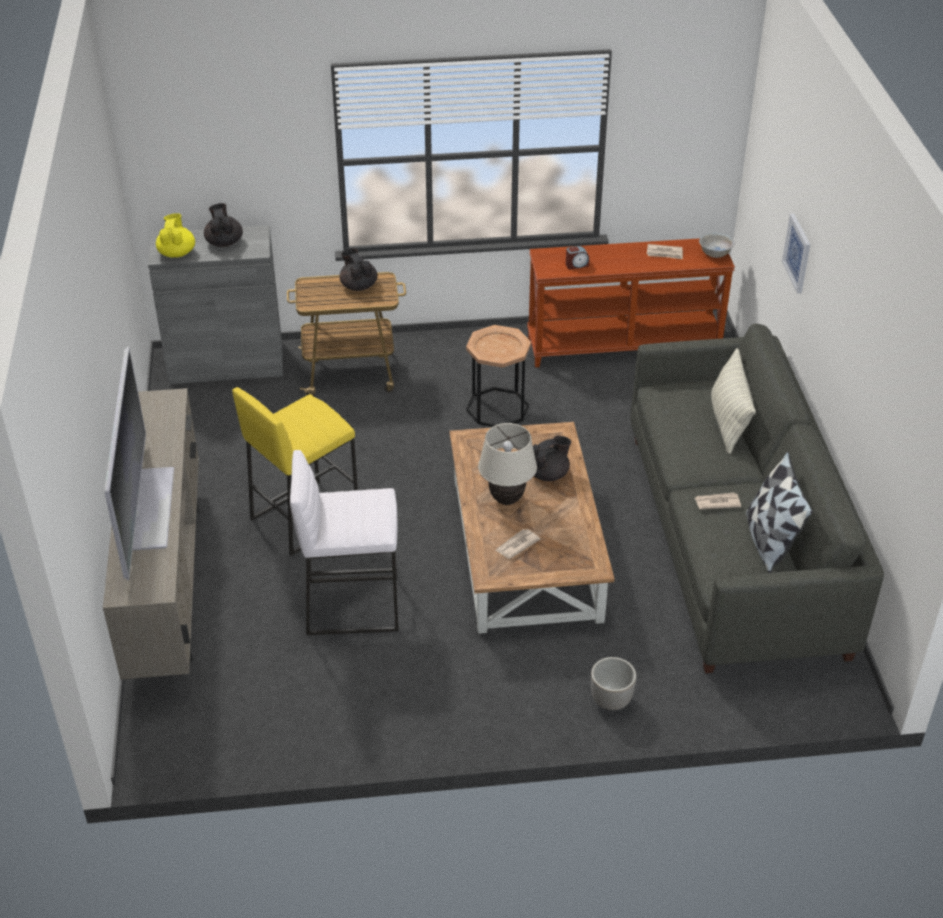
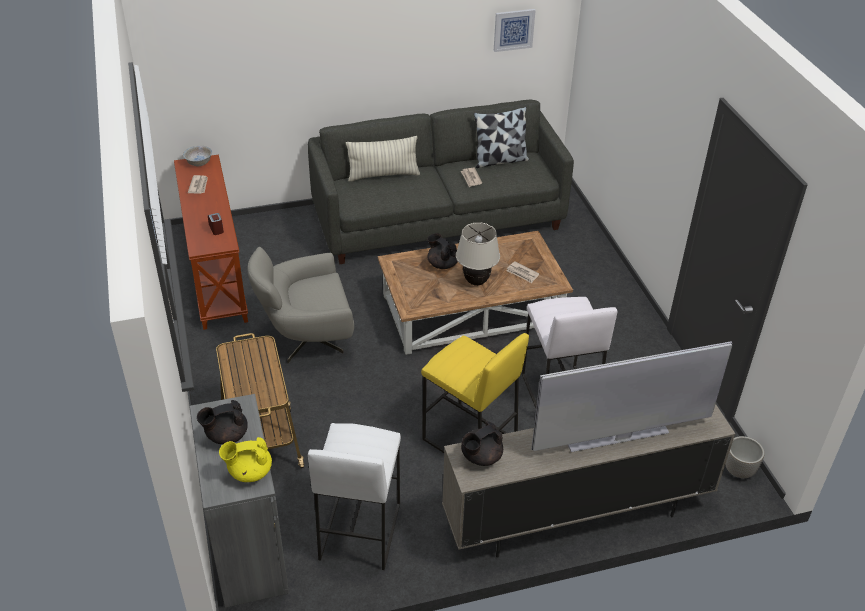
camera: 100 degrees left, 0 degrees up
(217, 428) = (359, 530): none -> white stool
(358, 286) = (240, 366): black teapot -> black teapot (480, 457)
(497, 408) = (307, 339): brown side table -> grey armchair
(611, 701) = (596, 264): planter -> planter (739, 470)
(797, 253) = (300, 73): picture -> picture (513, 29)

